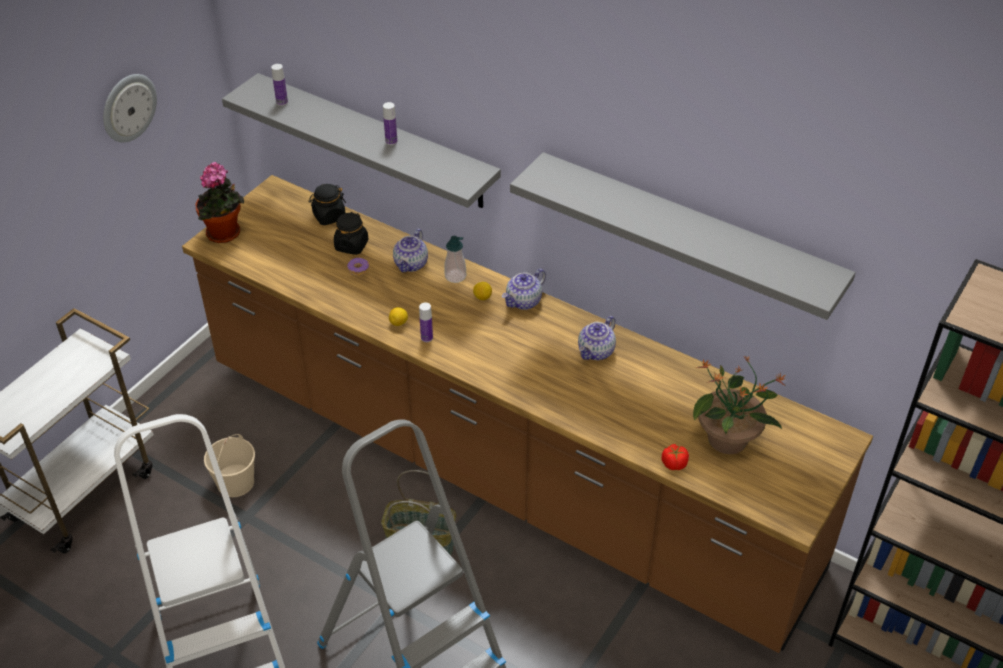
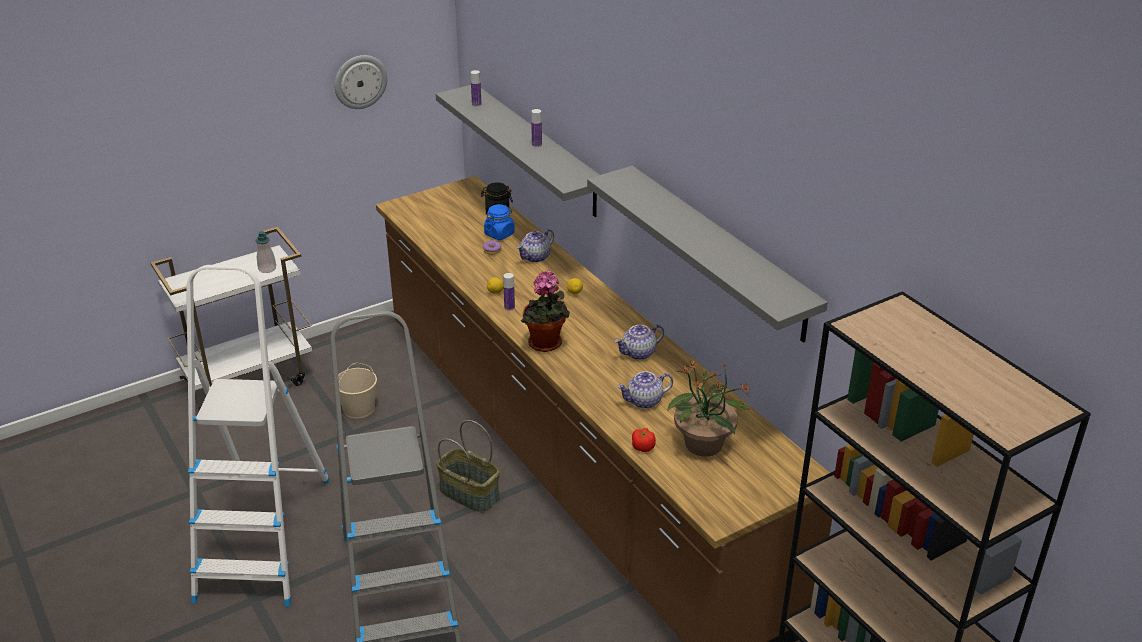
camera: 25 degrees right, 10 degrees down
(225, 235) = (412, 204): potted plant -> potted plant (546, 345)
(351, 245) = (499, 234): black jar -> blue jar
(455, 276) = (564, 274): soap dispenser -> soap dispenser (267, 269)
(524, 302) = (605, 304): teapot -> teapot (644, 401)

